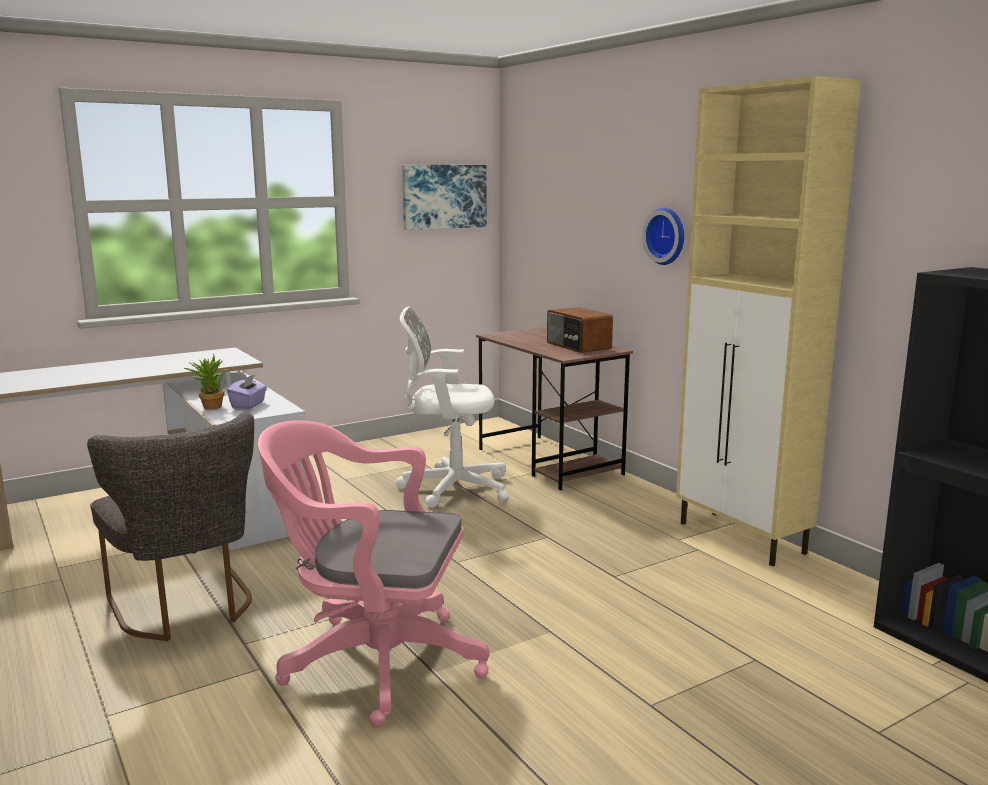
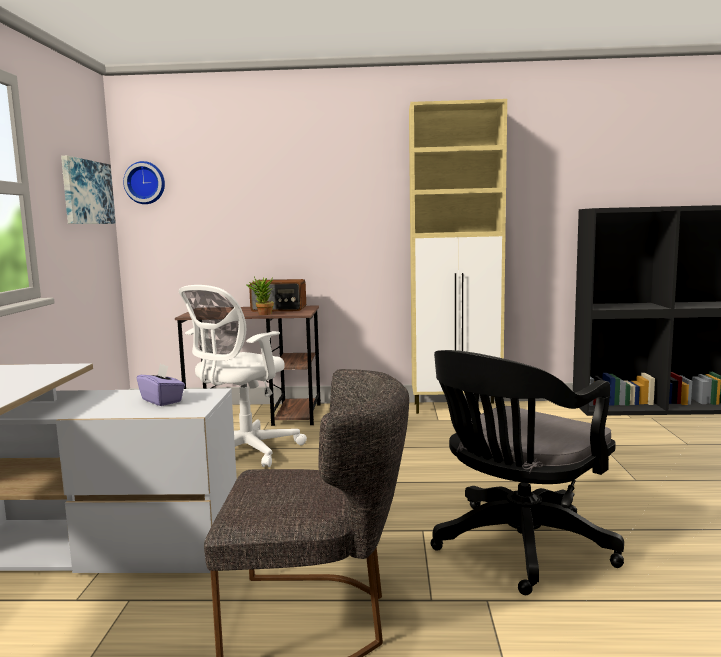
camera: 55 degrees left, 5 degrees down
(209, 406) = (128, 413): potted plant -> potted plant (262, 314)
(373, 662) = (517, 548): pink office chair -> black office chair
(667, 236) = (344, 213): wall clock -> wall clock (145, 183)

